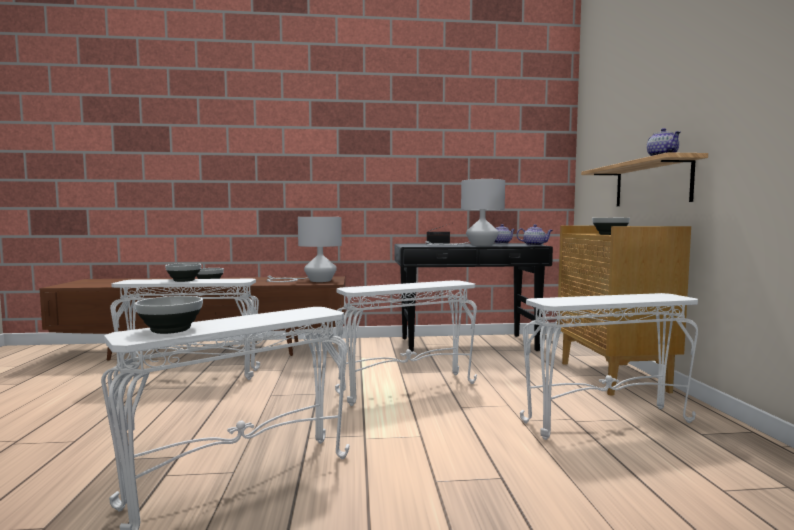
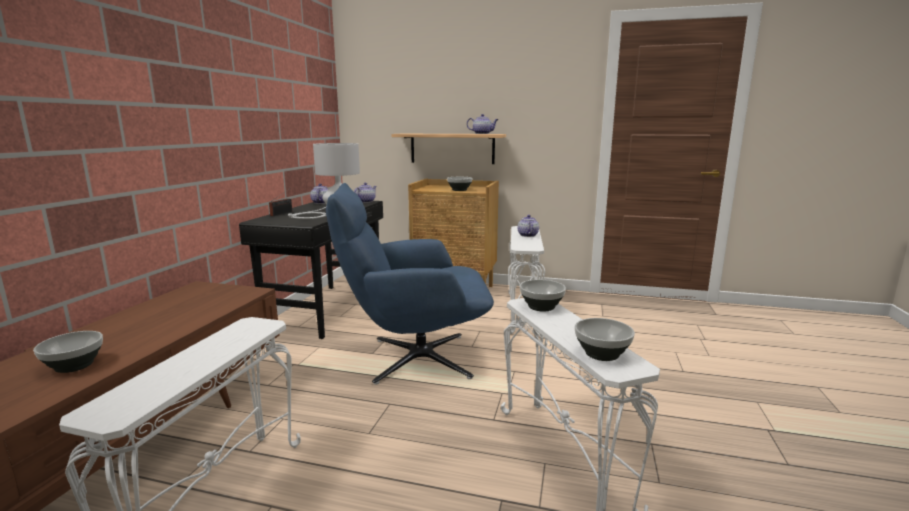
camera: 70 degrees left, 10 degrees up
(184, 280) = (188, 363): bowl -> bowl (540, 307)
(305, 280) = (199, 302): white table lamp -> none
(408, 388) = (416, 358): white side table -> blue armchair
(624, 298) = (527, 235): none -> teapot

